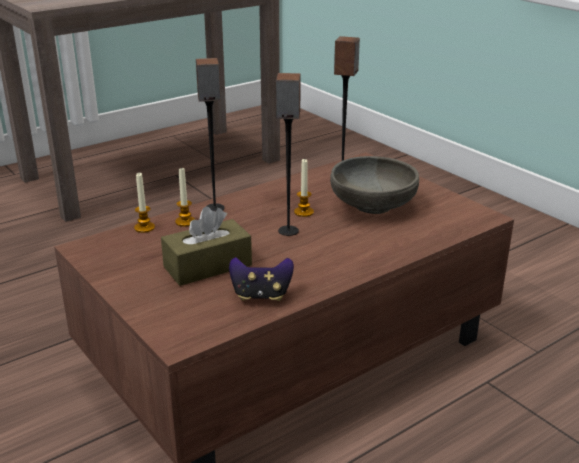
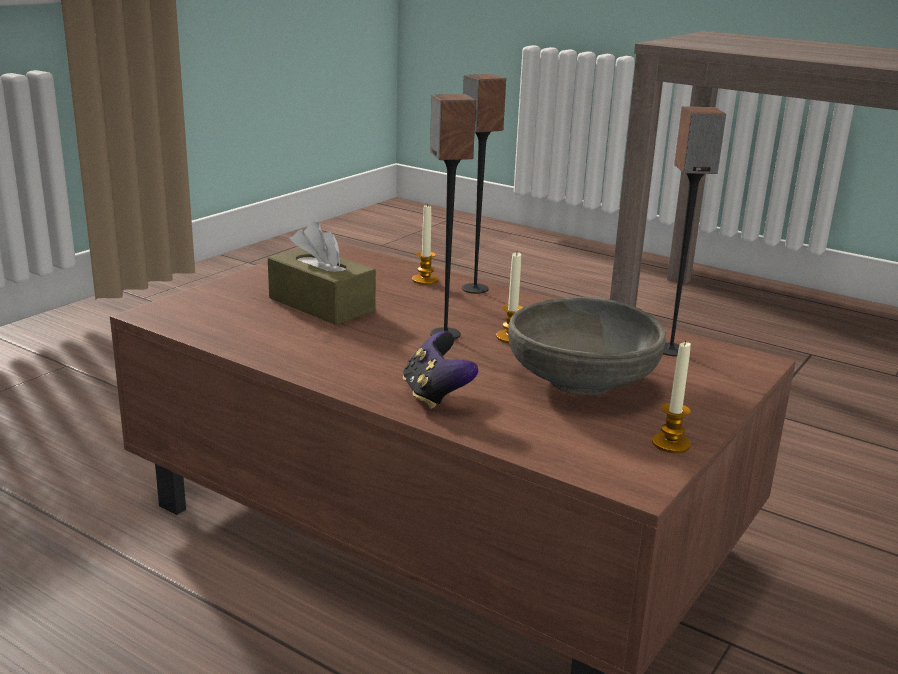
camera: 70 degrees right, 5 degrees down
(144, 228) = (394, 265): candle -> candle (671, 444)
(261, 295) = (264, 338): game controller -> game controller (436, 395)

